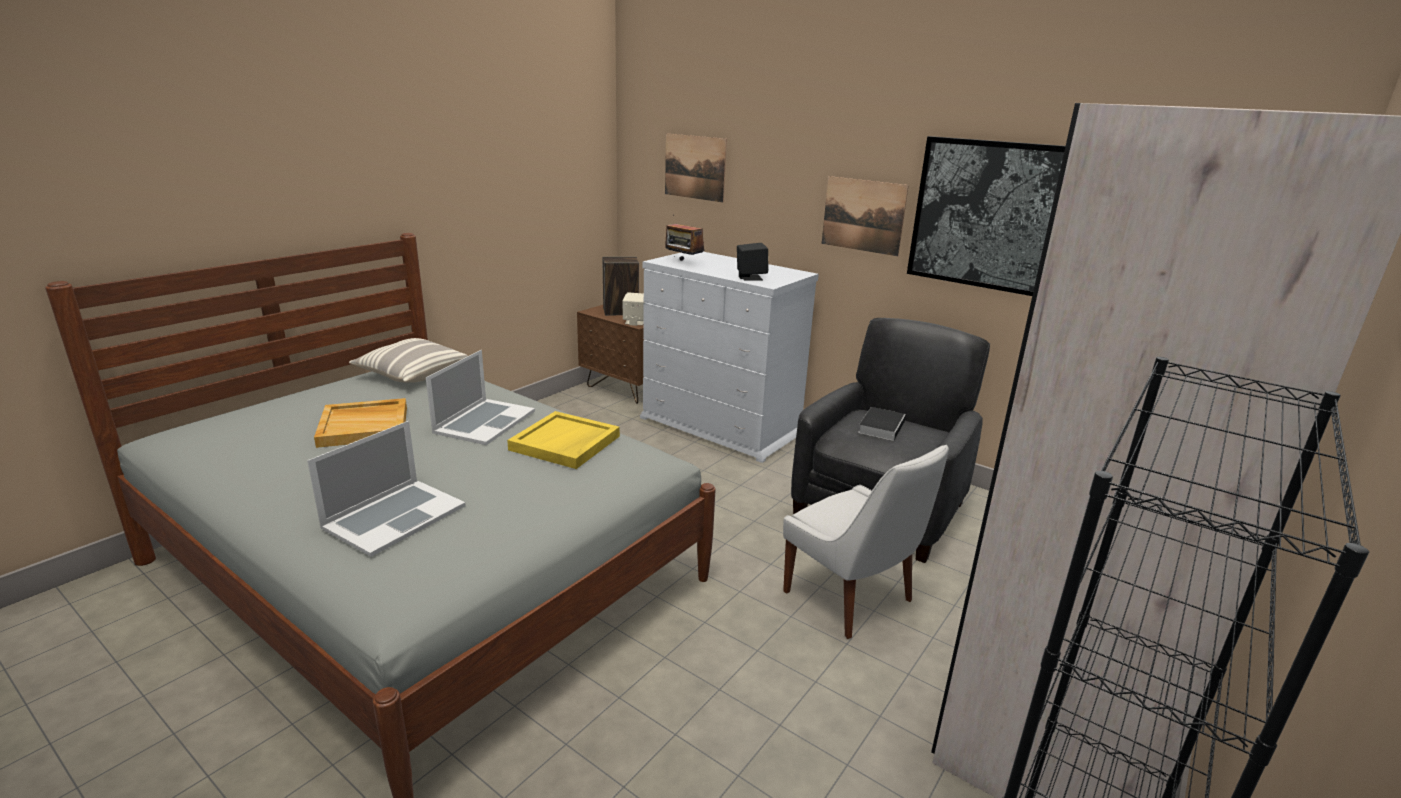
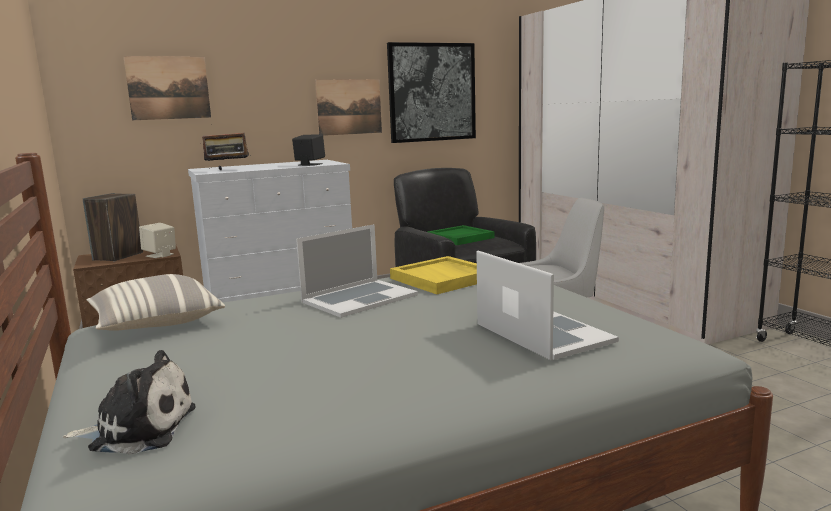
camera: 60 degrees left, 10 degrees down
(229, 423) = (138, 429): none -> plush toy
(365, 426) = (296, 343): beige tray -> none
(484, 421) = (359, 298): laptop -> laptop turned 90 degrees clockwise
(881, 426) = (460, 238): book -> green tray

